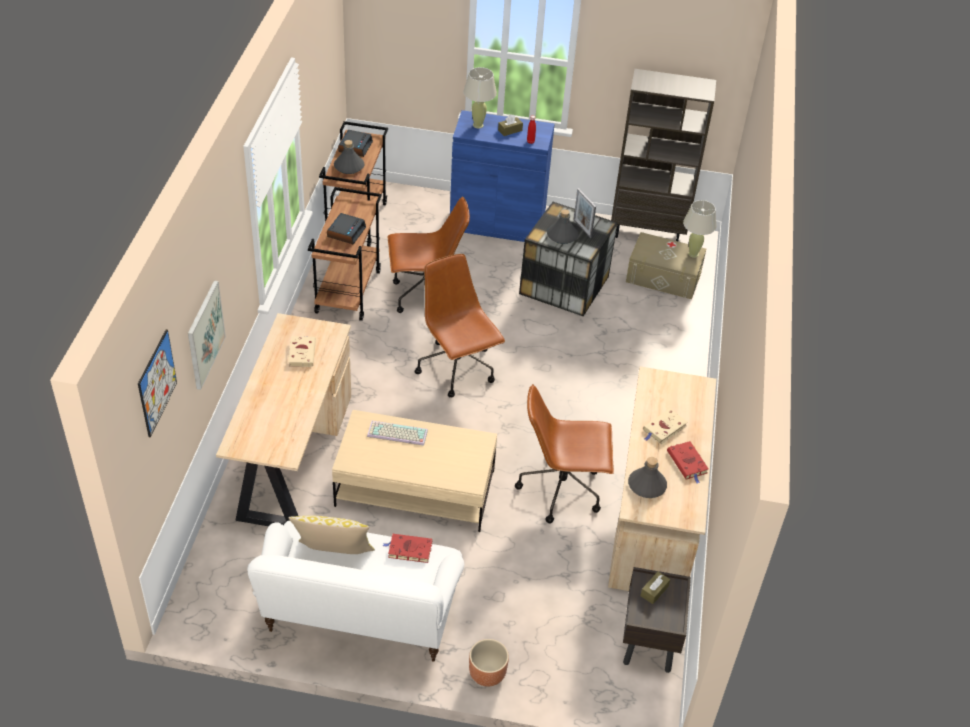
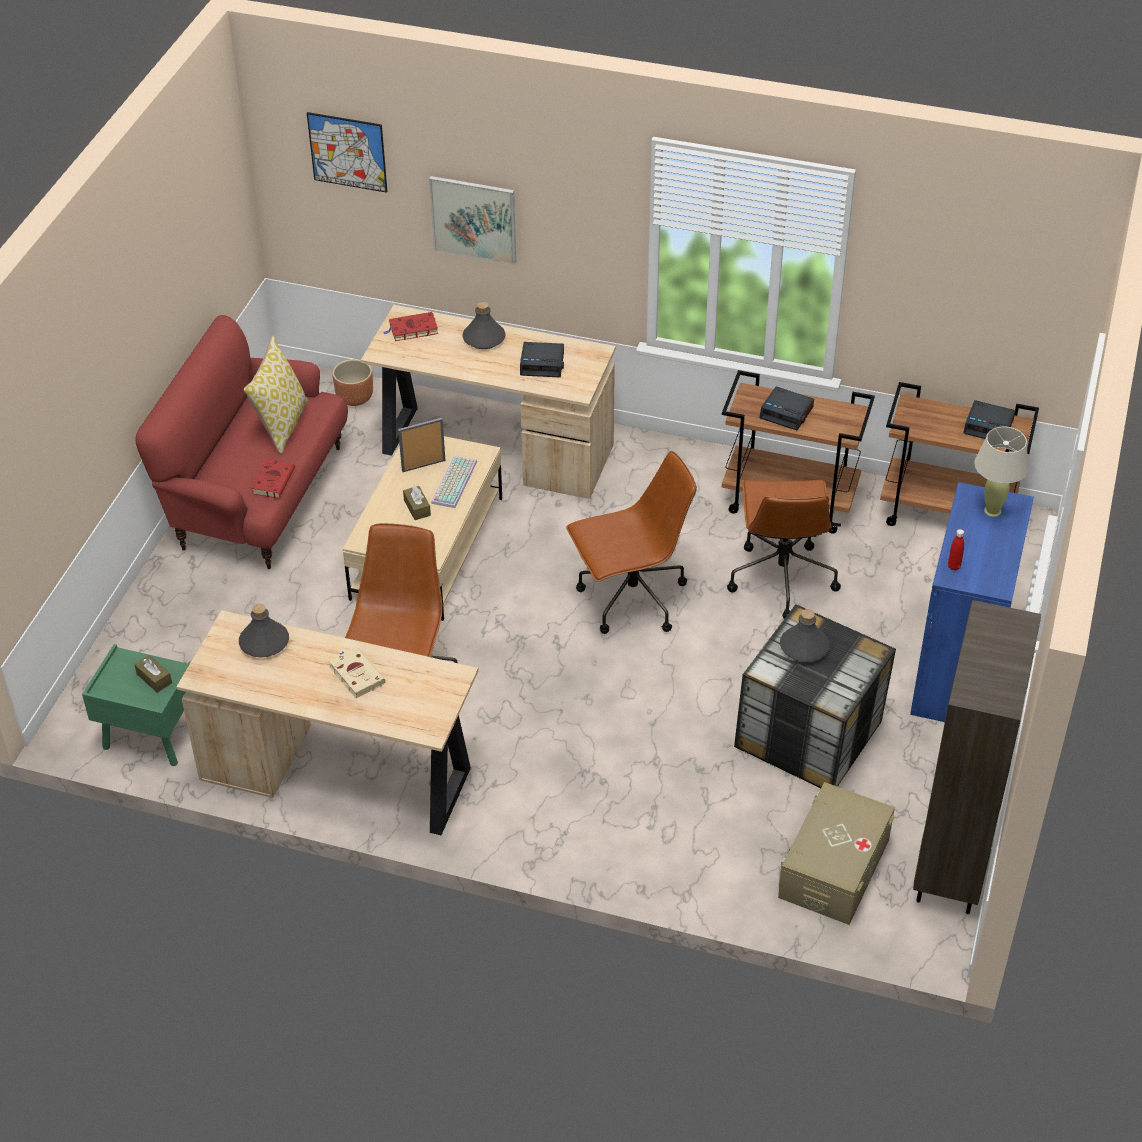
camera: 100 degrees right, 0 degrees up
(302, 352) = (542, 364): beige book -> alarm clock
(349, 166) = (938, 419): grey bottle -> grey bottle (484, 338)
(361, 615) = (258, 497): white sofa -> red sofa
(486, 674) = (153, 590): brown planter -> brown planter (354, 398)
(510, 130) = (983, 546): brown tissue box -> brown tissue box (417, 508)
(582, 228) = (825, 674): picture frame -> picture frame (423, 465)
(649, 642) = (150, 737): brown nightstand -> green nightstand
(688, 463) = (291, 689): red book -> red book (412, 329)
(693, 254) = (837, 870): beige table lamp -> none

